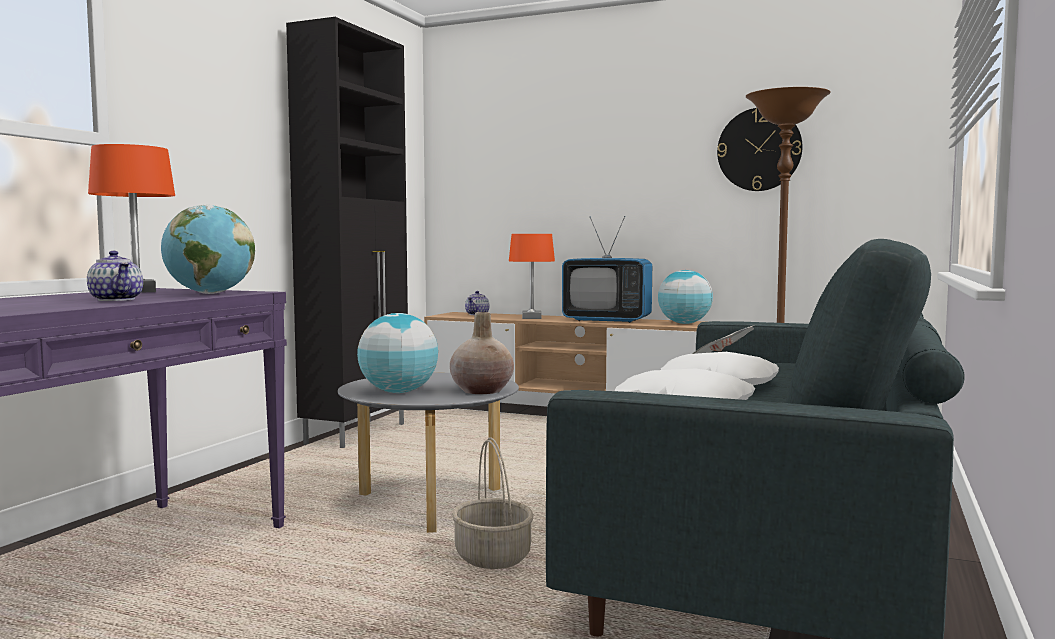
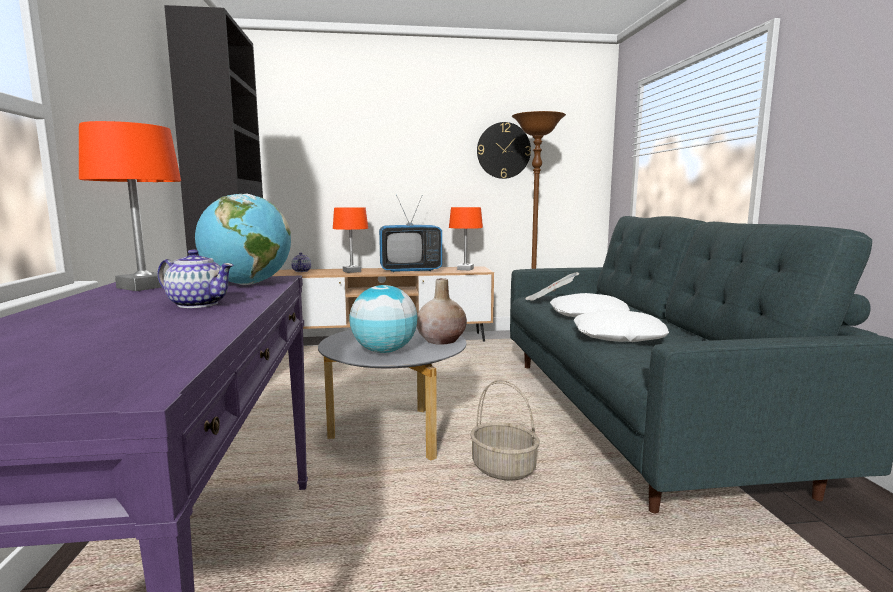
camera: 30 degrees left, 5 degrees up
(684, 323) = (465, 269): globe -> orange table lamp

